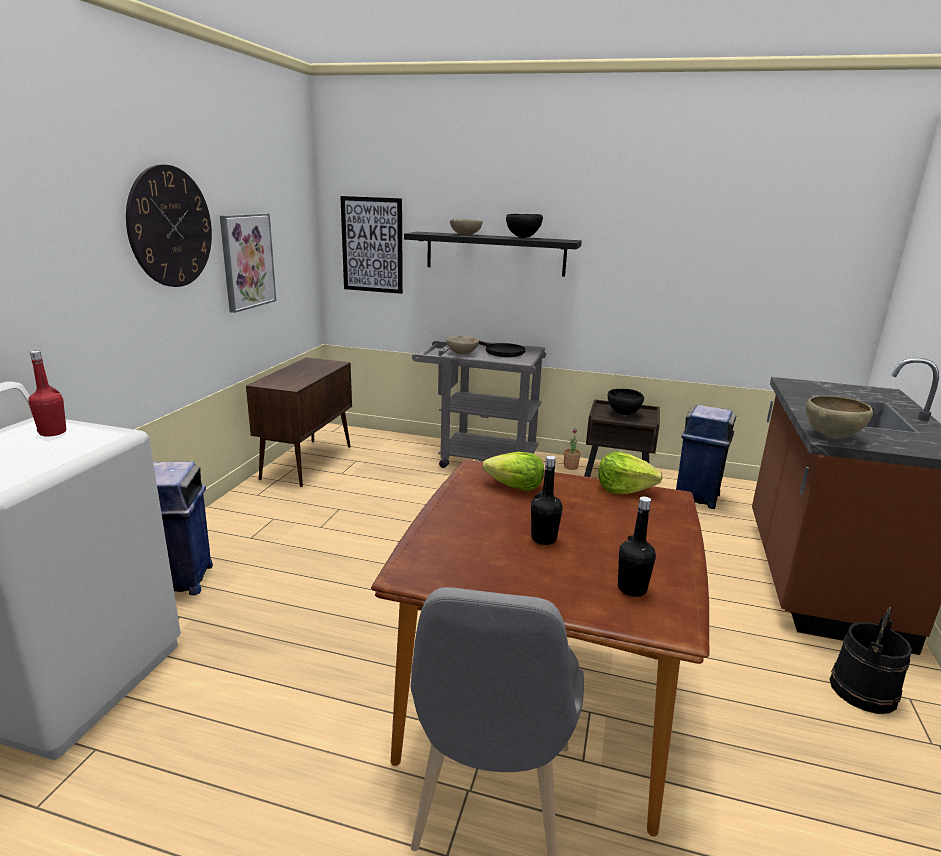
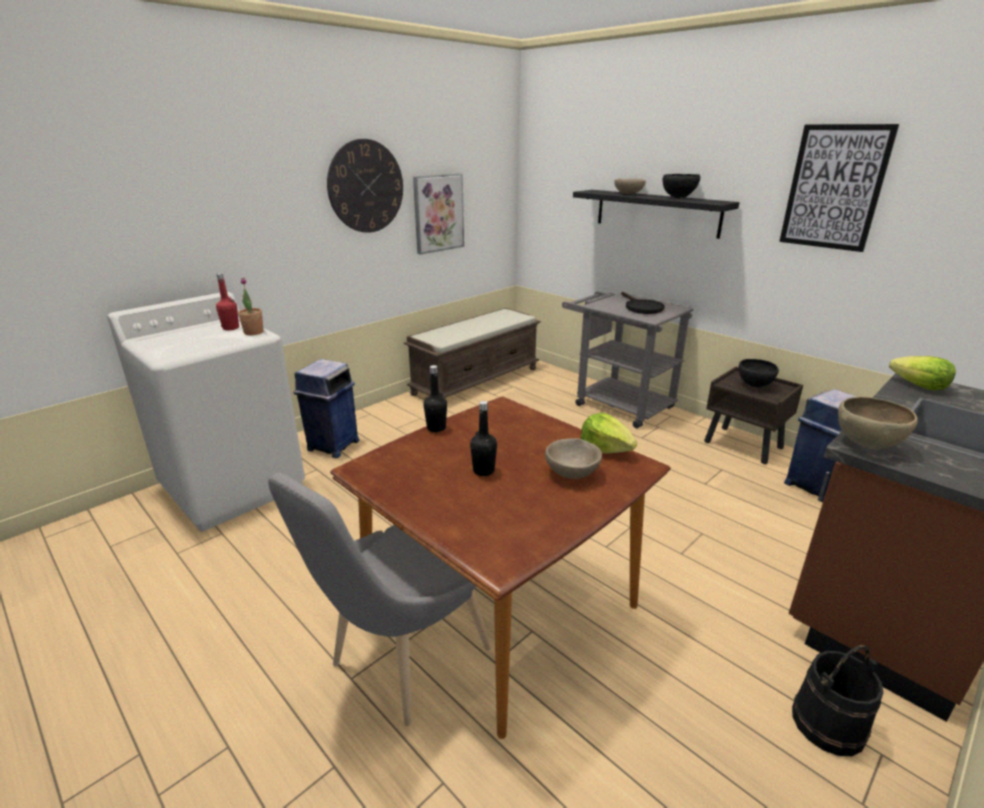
camera: 30 degrees right, 5 degrees up
(308, 462) = (476, 380): brown cabinet -> brown bench
(372, 245) = (557, 201): picture -> picture (834, 188)
(462, 353) = (603, 305): beige bowl -> beige bowl (572, 473)
(515, 486) = (513, 425): lettuce -> lettuce (919, 386)
(570, 467) = (699, 428): potted plant -> potted plant (253, 332)
(632, 589) = (503, 527): black bottle -> black bottle (436, 428)

